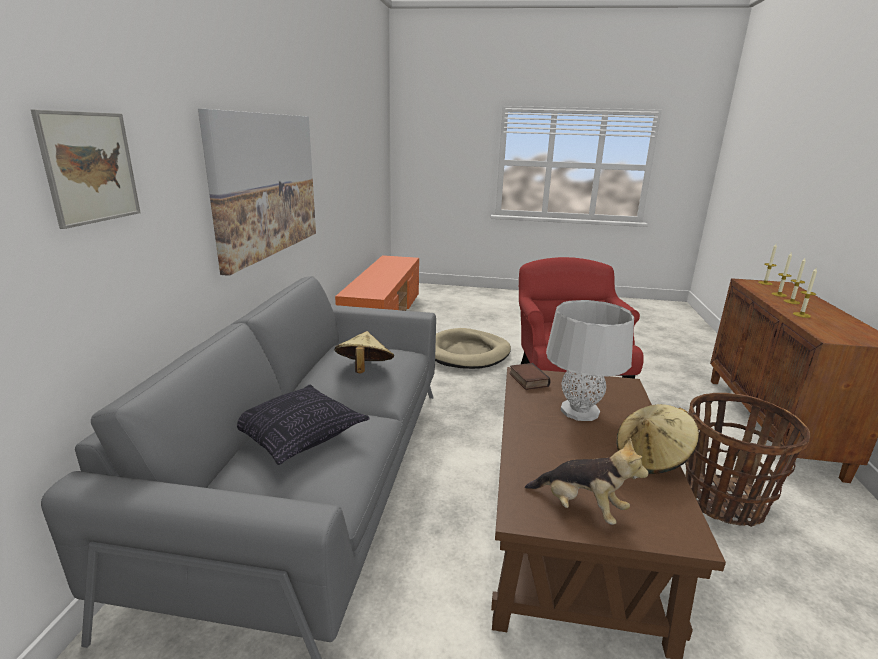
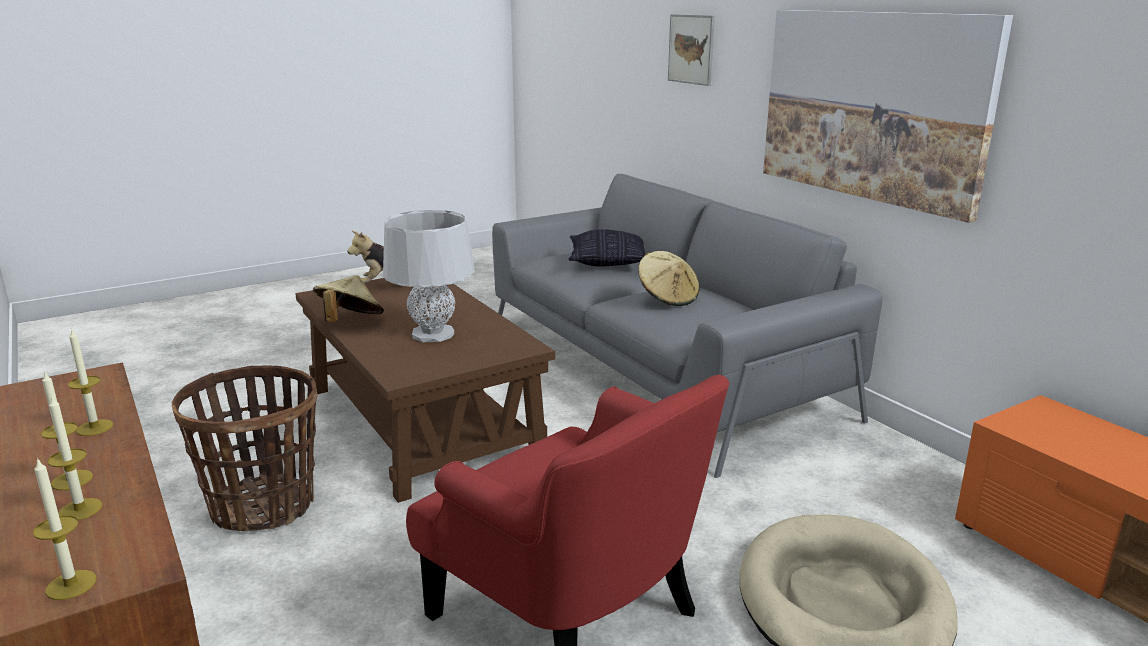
camera: 140 degrees right, 0 degrees up
(527, 379) = (514, 344): book -> none

